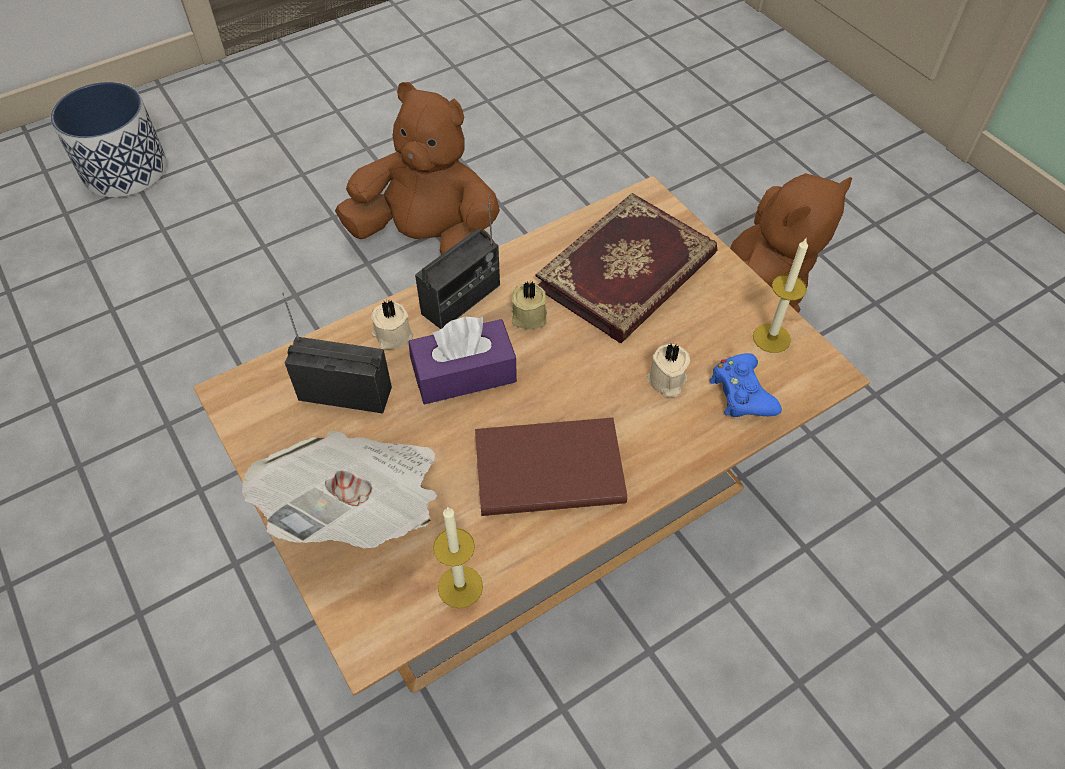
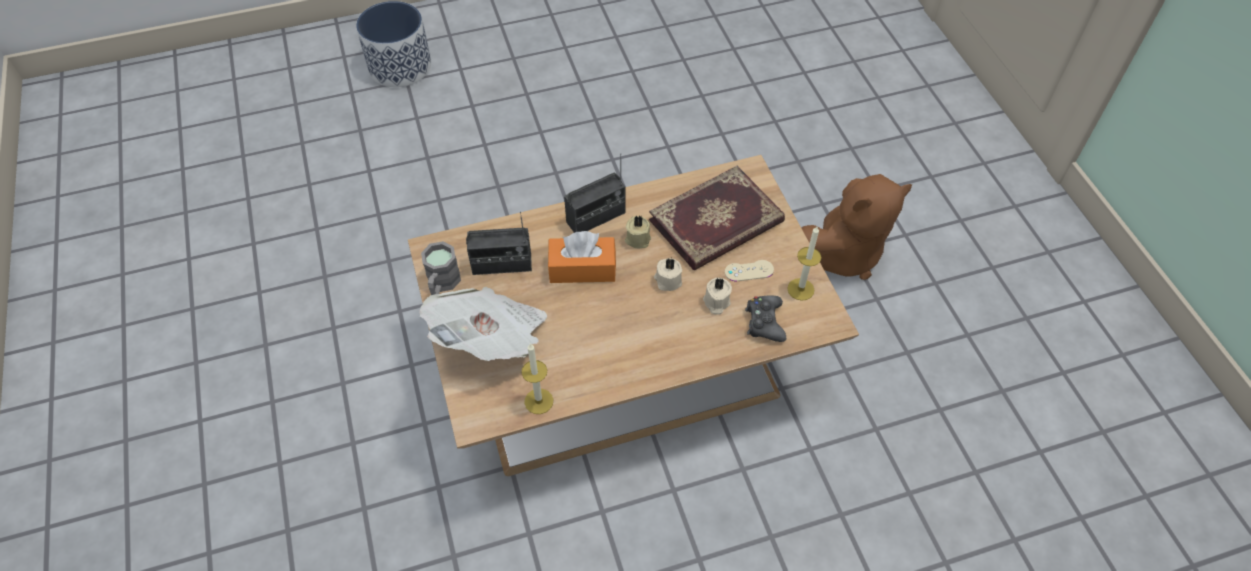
camera: 15 degrees right, 0 degrees up
(262, 441) = (442, 284): none -> grey mug
(345, 393) = (502, 264): radio -> radio turned 150 degrees clockwise
(392, 335) = (543, 232): beige candle -> beige candle (667, 280)
(429, 240) = (605, 164): brown plush toy -> none
(464, 374) = (582, 268): purple tissue box -> orange tissue box
(546, 467) = (616, 341): brown book -> none
(694, 328) = (749, 271): none -> beige game controller
(741, 393) = (764, 322): blue game controller -> black game controller

